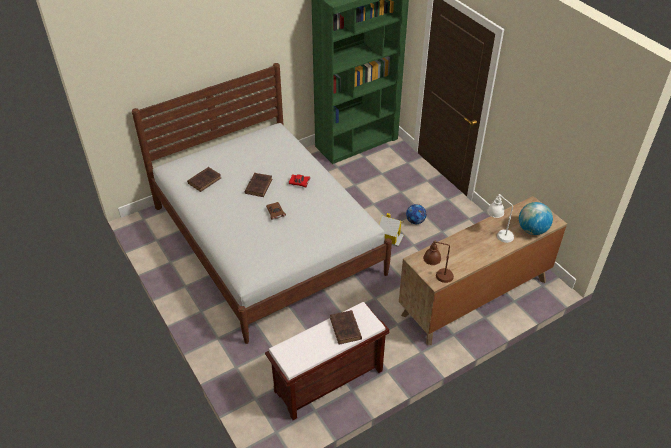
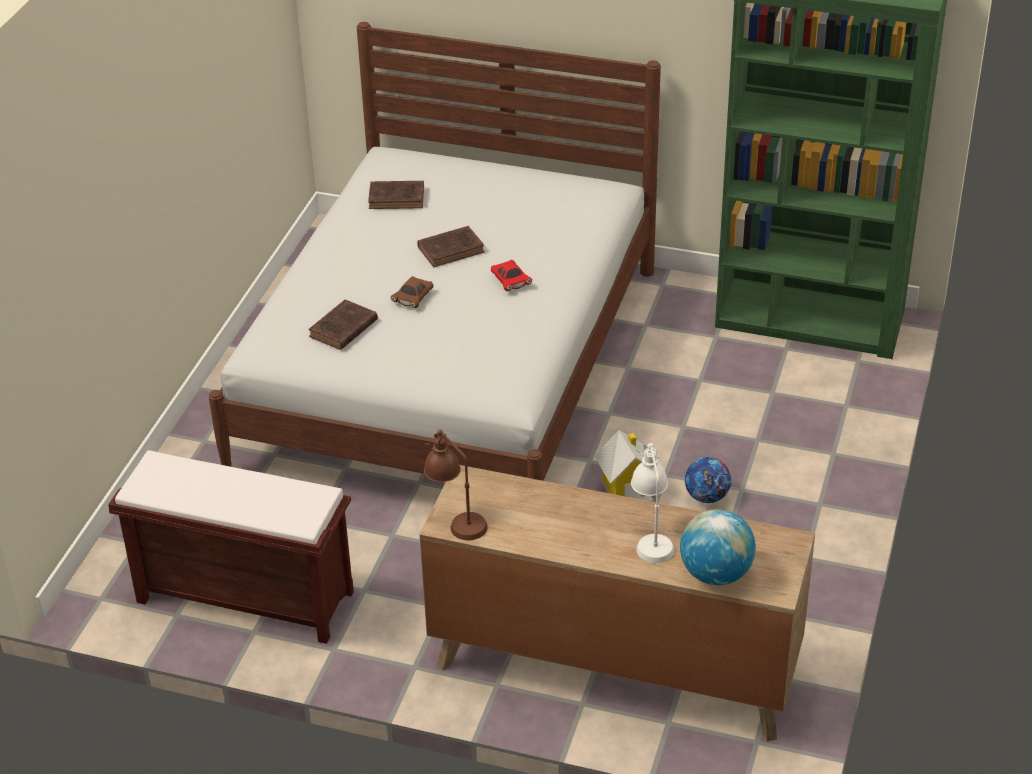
camera: 50 degrees right, 5 degrees down
(345, 329) = (262, 501): brown book -> brown book (342, 329)

